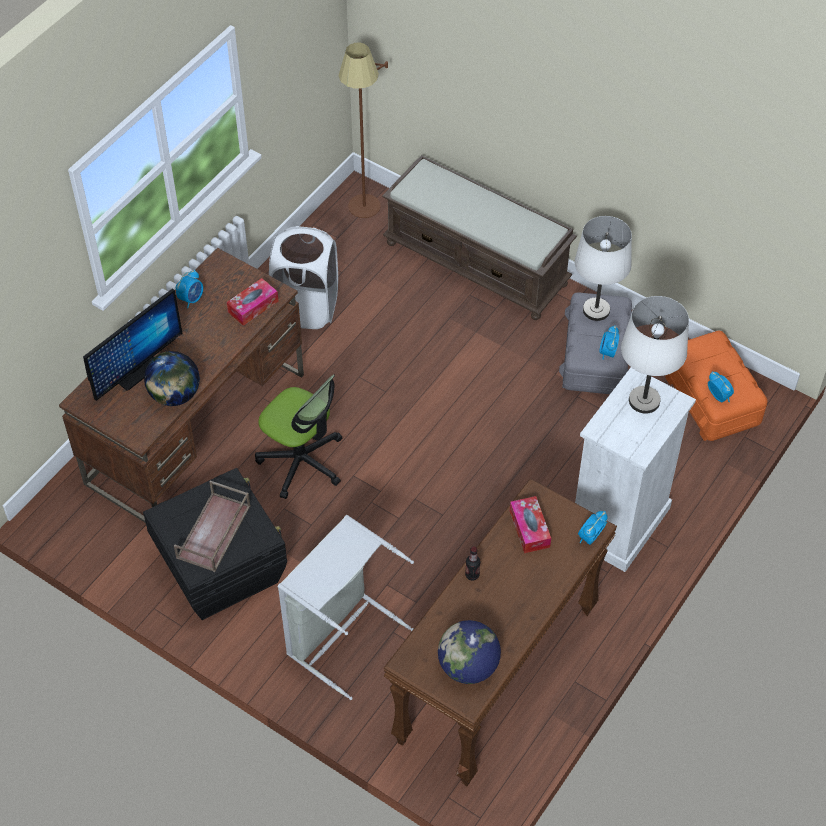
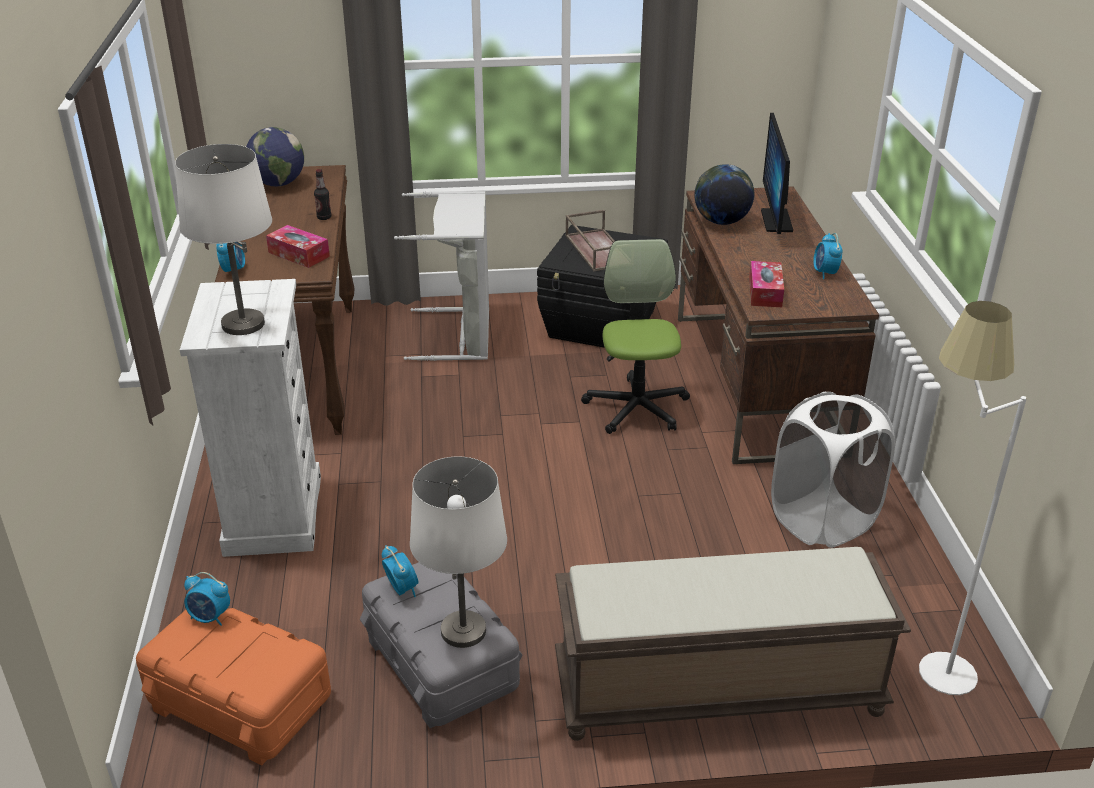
camera: 140 degrees right, 20 degrees down
(302, 461) = (636, 407): office chair -> office chair turned 90 degrees clockwise
(365, 217) = (924, 659): brown floor lamp -> white floor lamp

